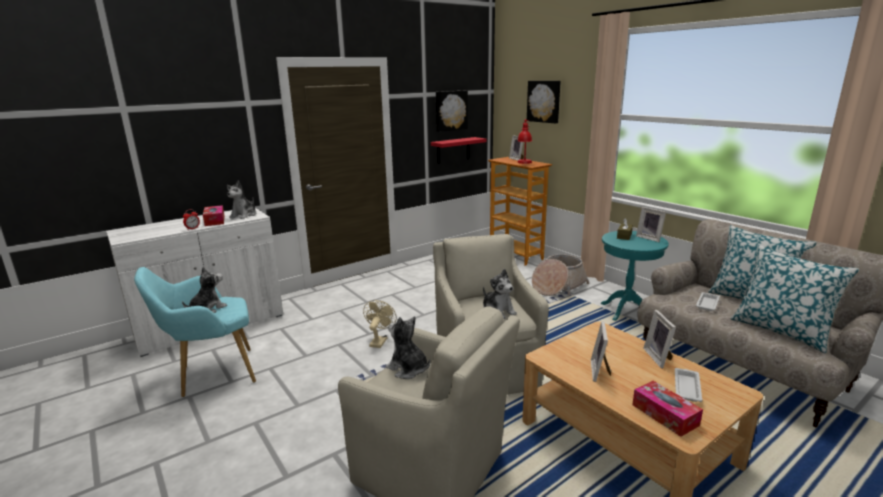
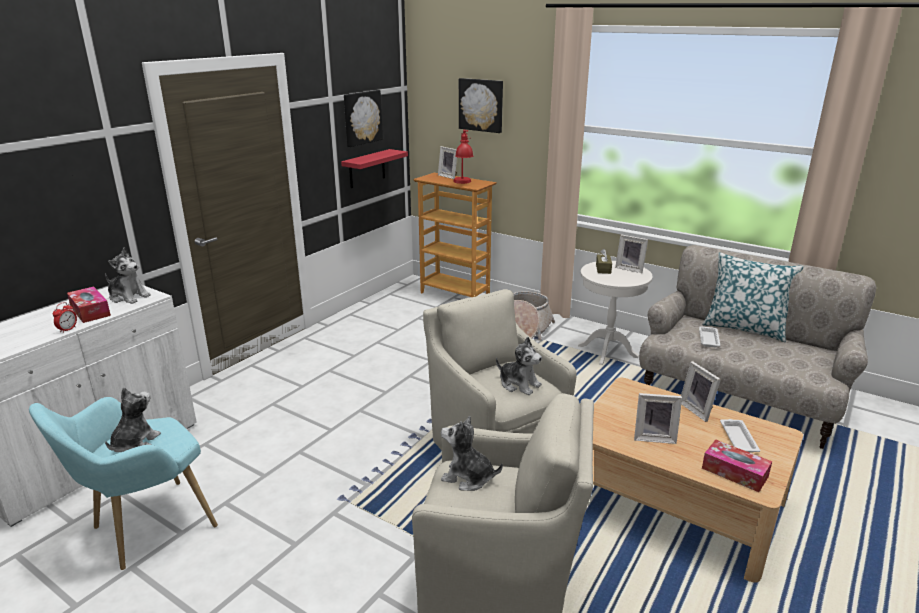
camera: 20 degrees left, 5 degrees up
(244, 215) = (128, 297): plush toy -> plush toy turned 60 degrees counterclockwise
(379, 341) = (350, 437): beige fan -> none
(600, 371) = (654, 437): picture frame -> picture frame turned 75 degrees counterclockwise
(626, 311) = (608, 351): turquoise side table -> white side table
(781, 331) = (784, 360): pillow -> none

